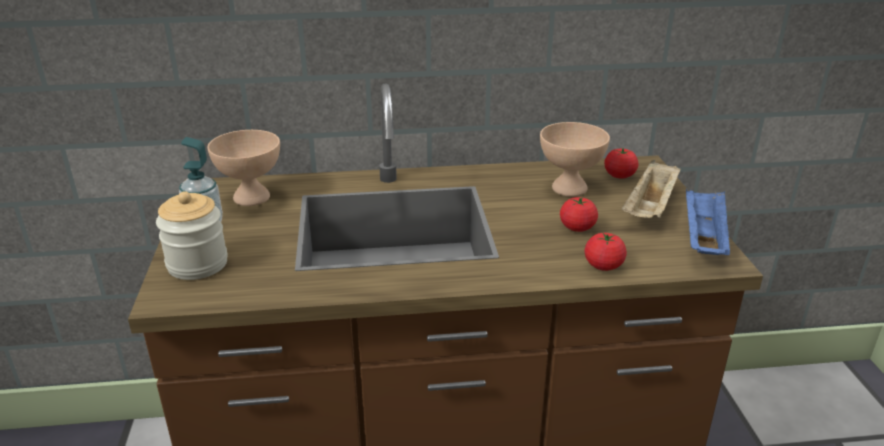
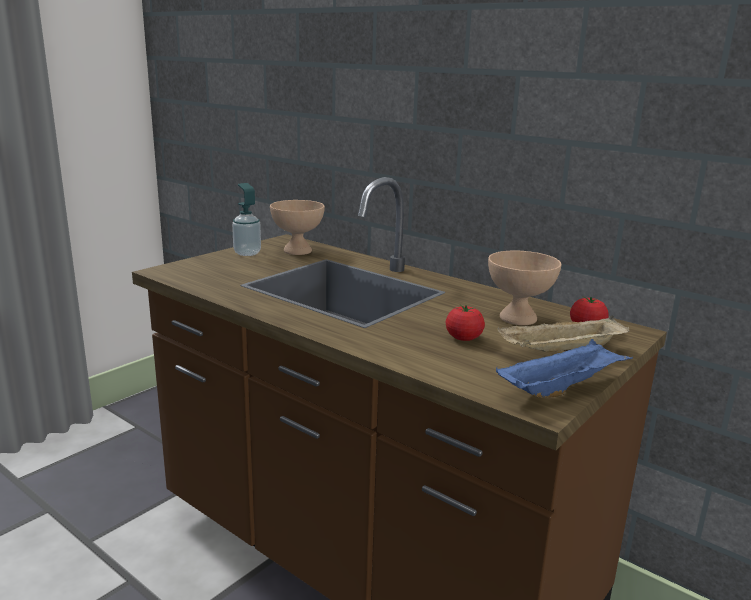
camera: 45 degrees right, 10 degrees down
(197, 264) = (205, 265): jar -> none
(603, 265) = (426, 362): tomato -> none

